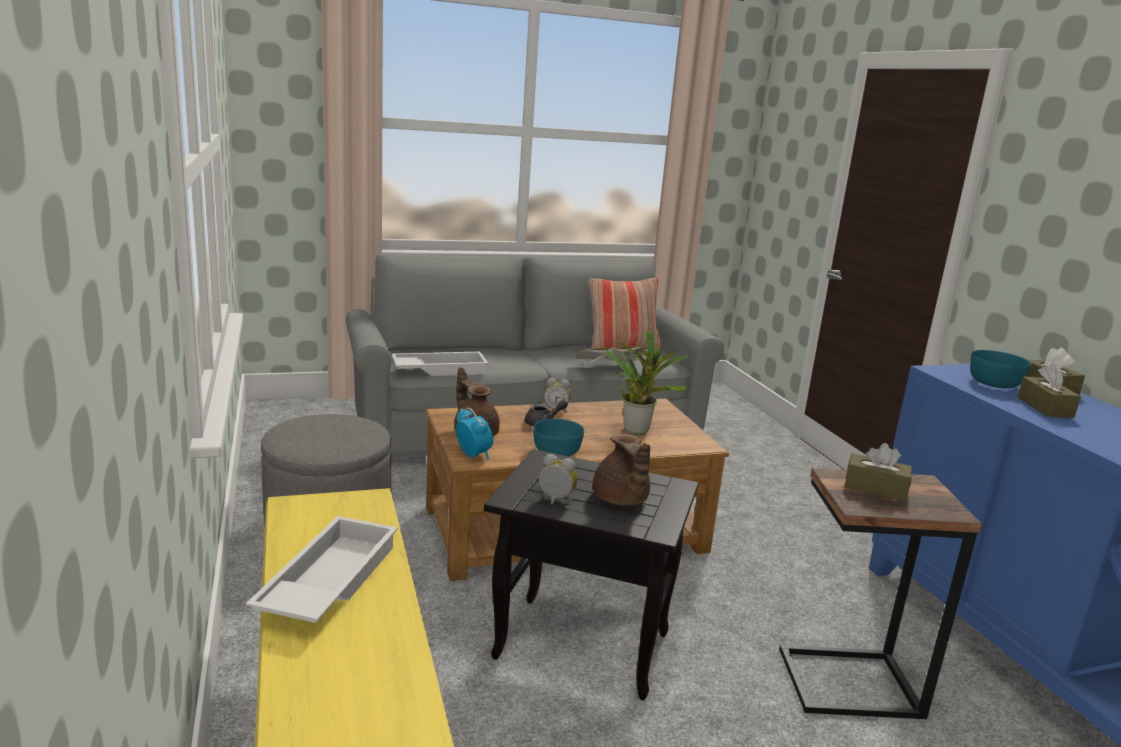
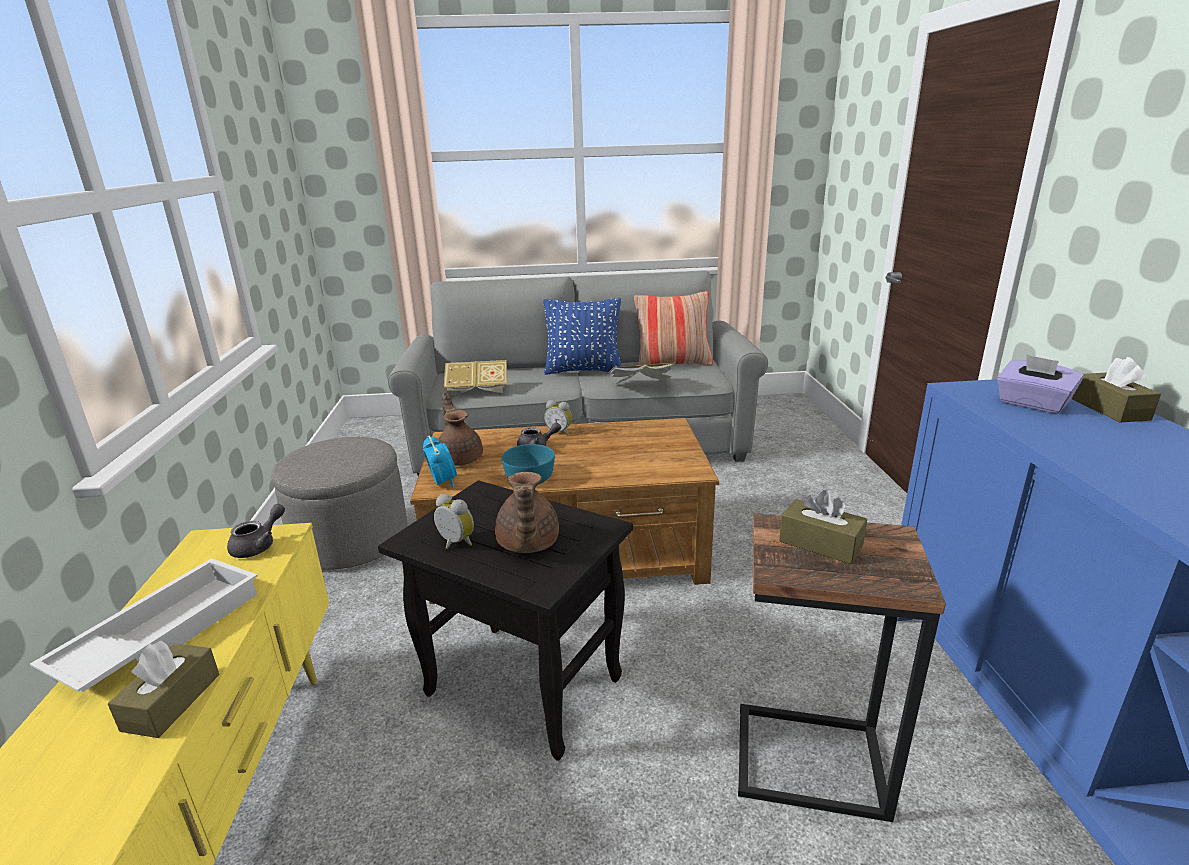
camera: 15 degrees right, 5 degrees up
(356, 508) = (259, 546): none -> grey teapot
(440, 369) = (477, 390): white tray -> book
(536, 352) = (583, 371): none -> blue pillow
(637, 429) = (631, 453): potted plant -> none
(995, 383) = (1032, 404): turquoise bowl -> purple tissue box
(1045, 407) = (1088, 438): brown tissue box -> brown tissue box (172, 702)

